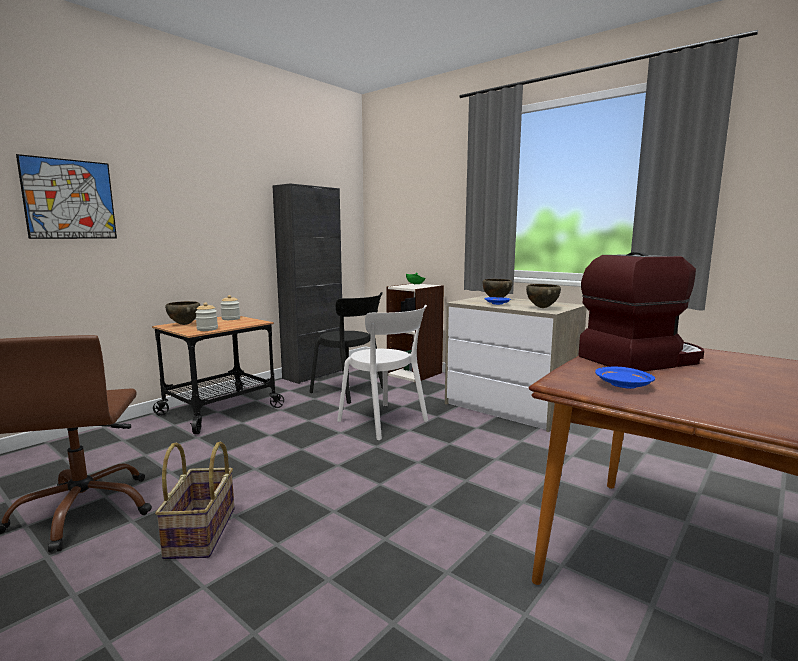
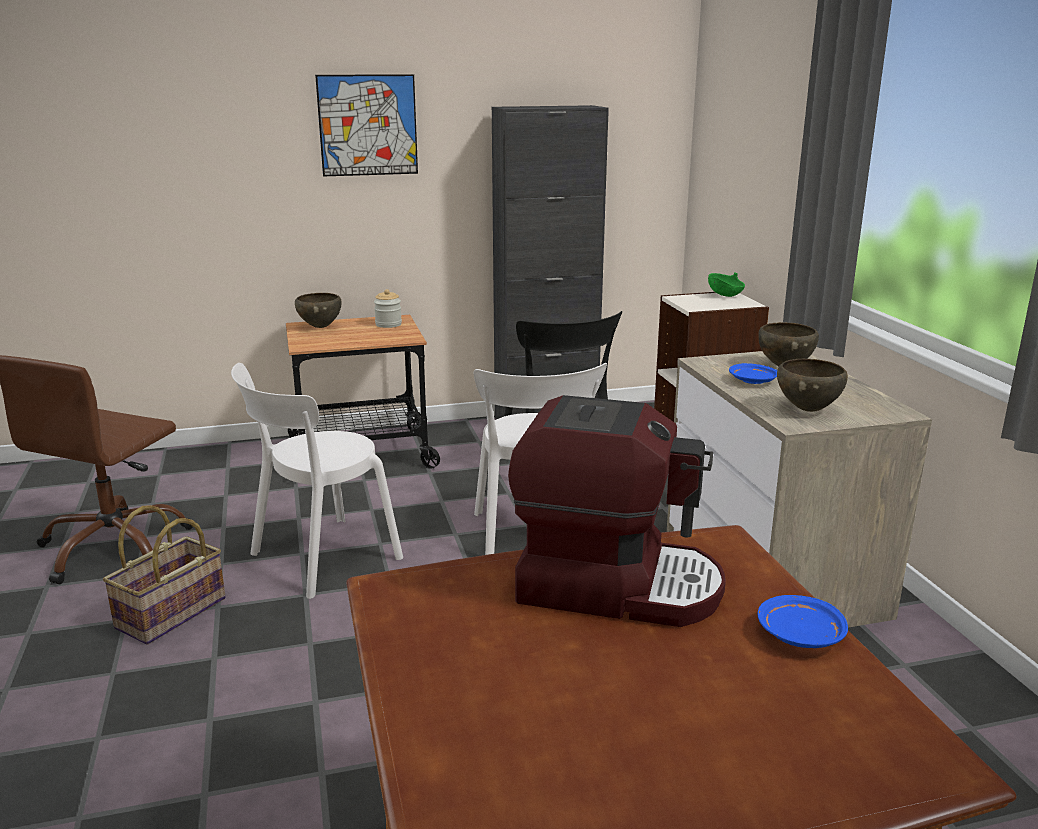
camera: 35 degrees right, 10 degrees up
(69, 199) = (189, 153): picture -> picture (368, 125)
(207, 329) = (327, 343): jar -> none
(272, 467) = (320, 558): none -> white chair
(623, 385) = (447, 621): blue plate -> blue plate (800, 635)

